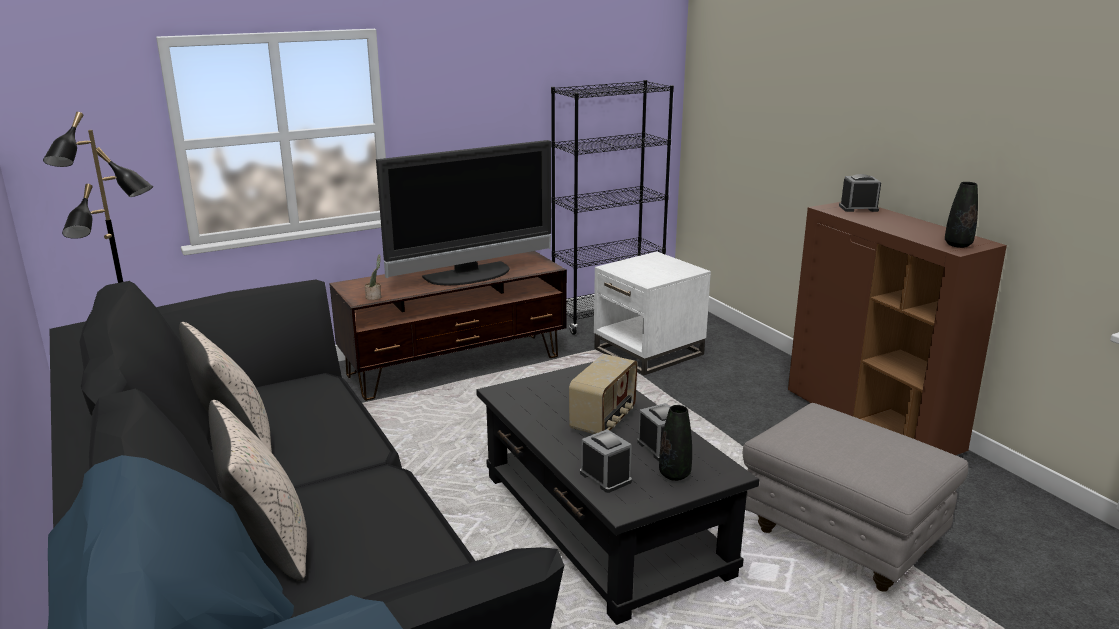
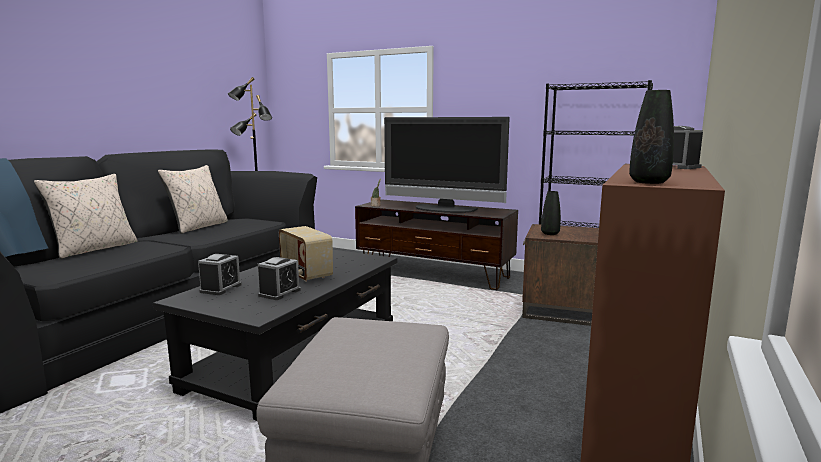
camera: 55 degrees right, 10 degrees down
(604, 420) = (305, 274): radio -> radio turned 60 degrees clockwise
(649, 352) = (562, 310): white side table -> brown side table
(674, 475) = (240, 303): black vase -> black vase (550, 233)

